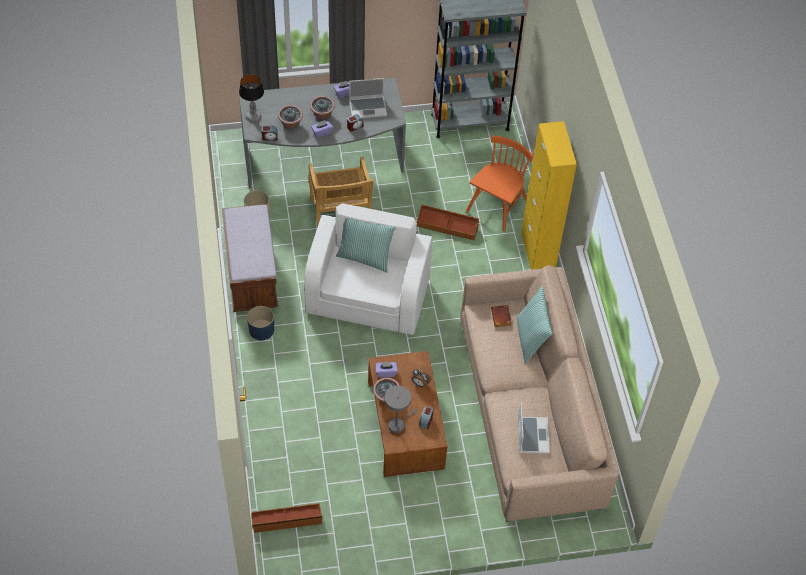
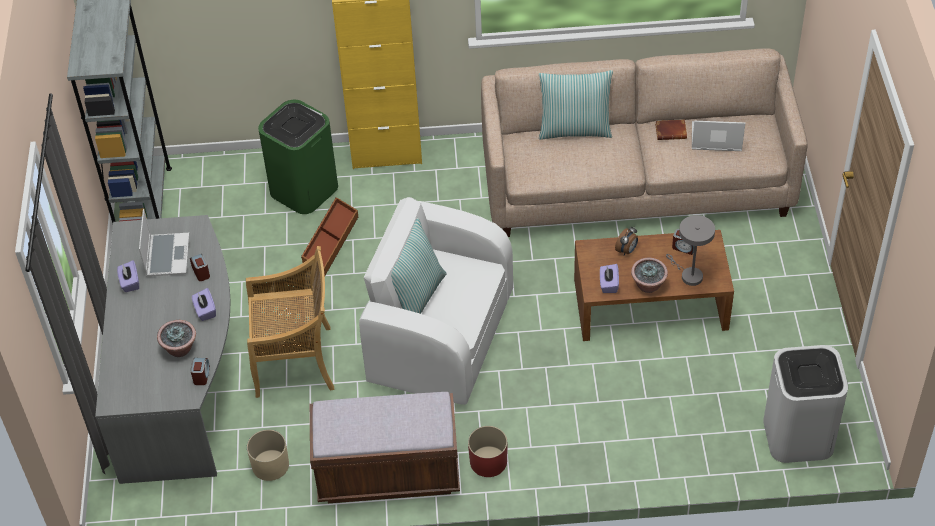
camera: 80 degrees left, 5 degrees down
(253, 116) = (152, 397): table lamp -> none
(261, 329) = (488, 461): blue planter -> red planter
(286, 520) = (798, 436): brown storage box -> white trash can
(322, 115) = (169, 309): potted plant -> none
(497, 206) = (304, 189): orange chair -> green trash can
(502, 318) = (540, 153): brown book -> brown book (671, 131)

